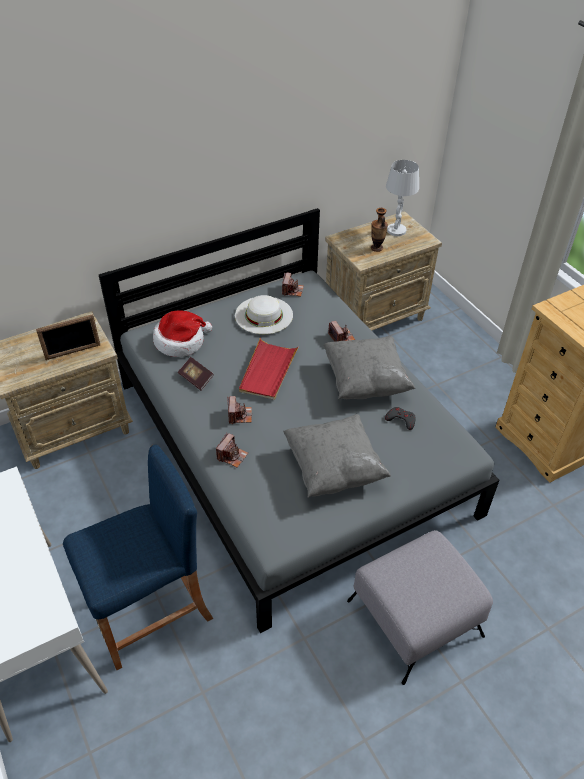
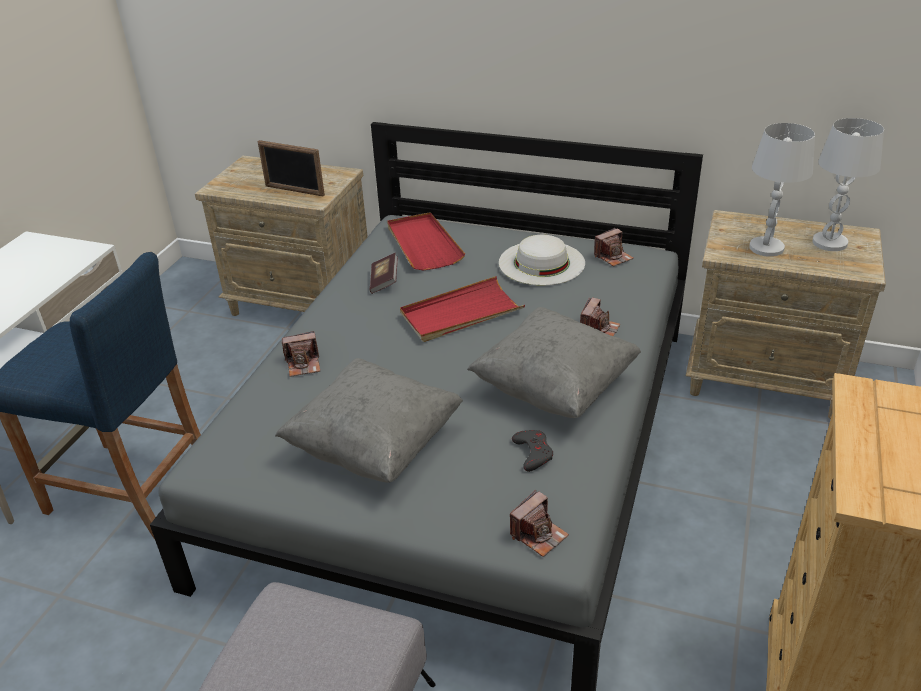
camera: 50 degrees right, 10 degrees down
(181, 341) = (423, 244): hat -> red tray
(239, 415) = (369, 335): camera -> camera (538, 534)
(376, 248) = (766, 248): vase -> white table lamp

